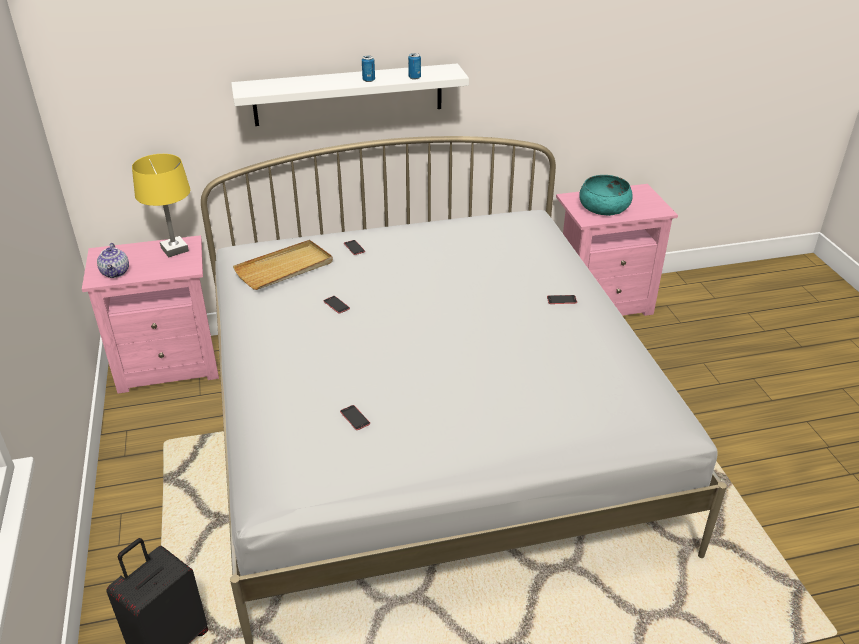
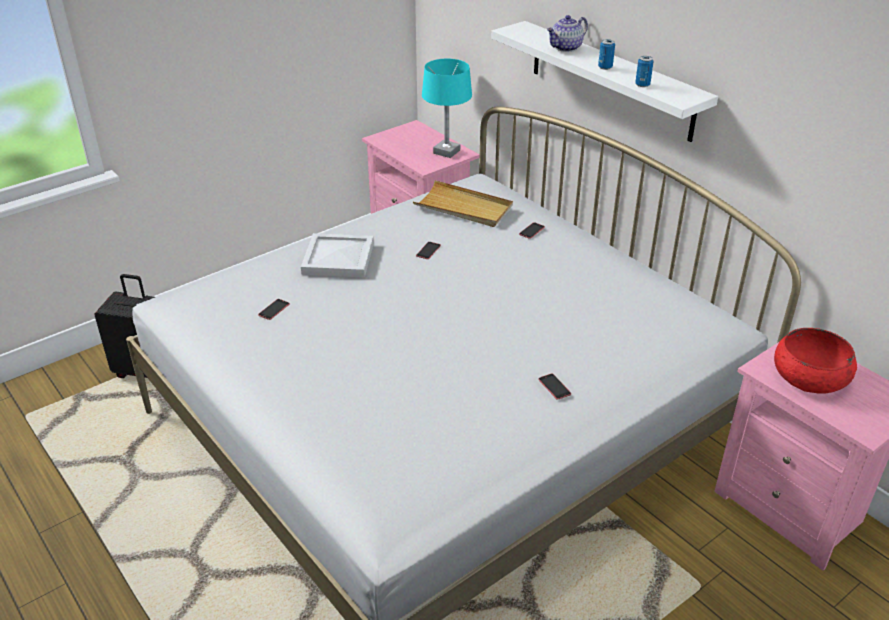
camera: 65 degrees right, 0 degrees up
(116, 273) = (393, 142): teapot -> teapot (566, 48)
(174, 250) = (446, 152): yellow table lamp -> turquoise table lamp
(303, 357) = (339, 259): none -> white tray
(604, 207) = (810, 376): turquoise bowl -> red bowl

